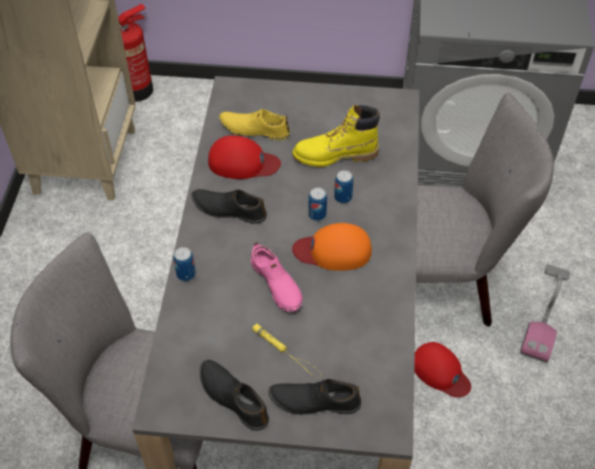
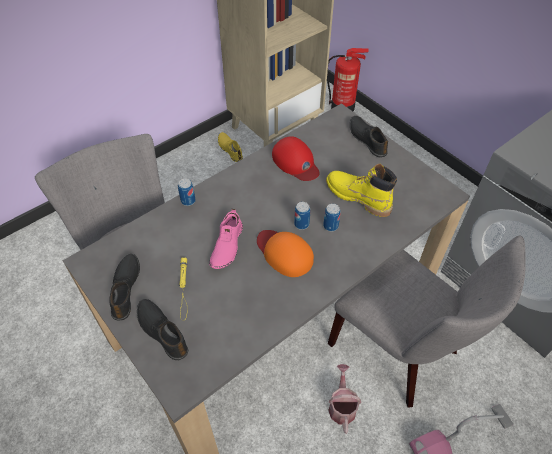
camera: 45 degrees right, 0 degrees up
(229, 209) = (255, 183): black shoe -> black shoe (367, 139)
(254, 129) = (326, 148): yellow shoe -> yellow shoe (230, 149)
(440, 372) = (342, 405): red cap -> watering can

